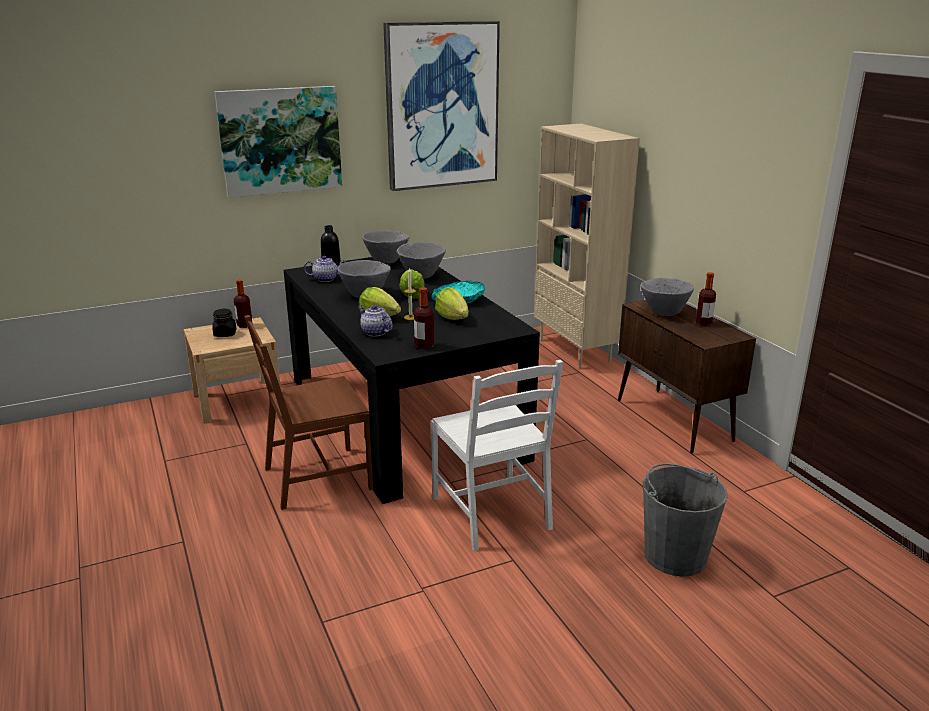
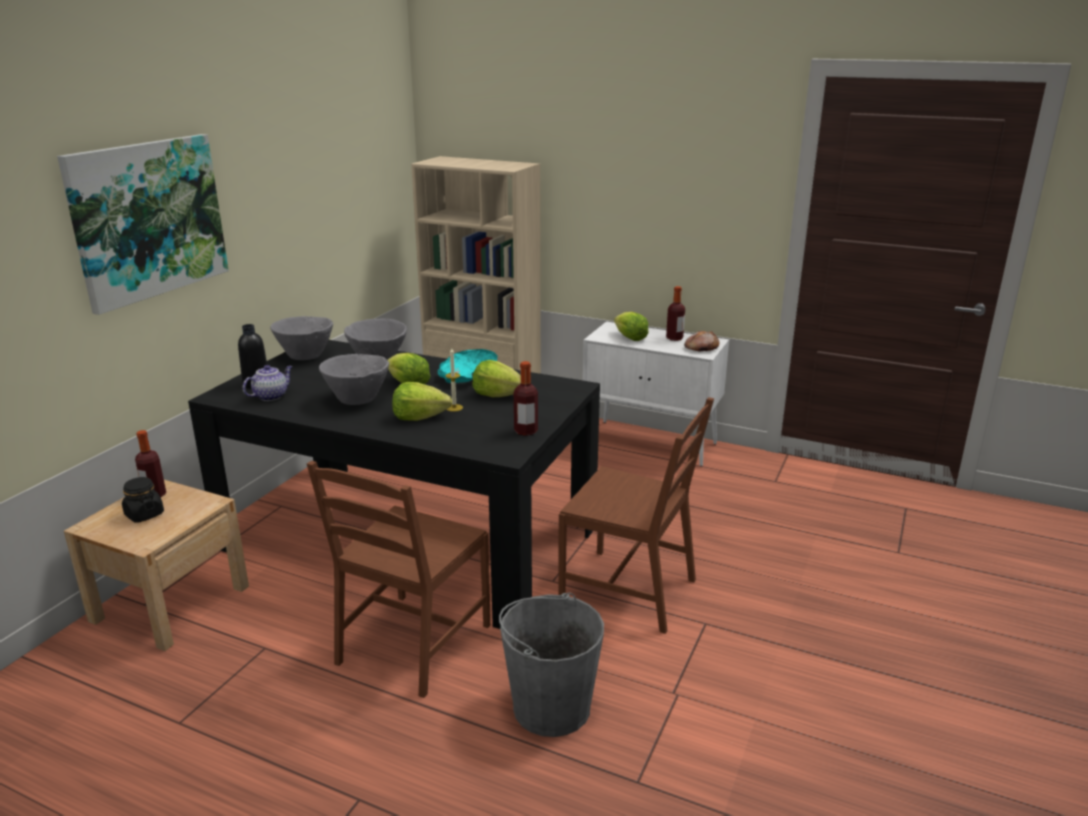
camera: 40 degrees left, 0 degrees up
(375, 332) = (449, 435): teapot -> none
(441, 106) = (310, 150): picture -> none
(493, 513) = (630, 590): white chair -> brown chair
(664, 313) = (630, 338): grey bowl -> lettuce
(674, 420) = (651, 443): brown cabinet -> white cabinet
(675, 555) = (804, 555): grey bucket -> grey bucket (551, 707)
(713, 337) = (701, 348): none -> bread

